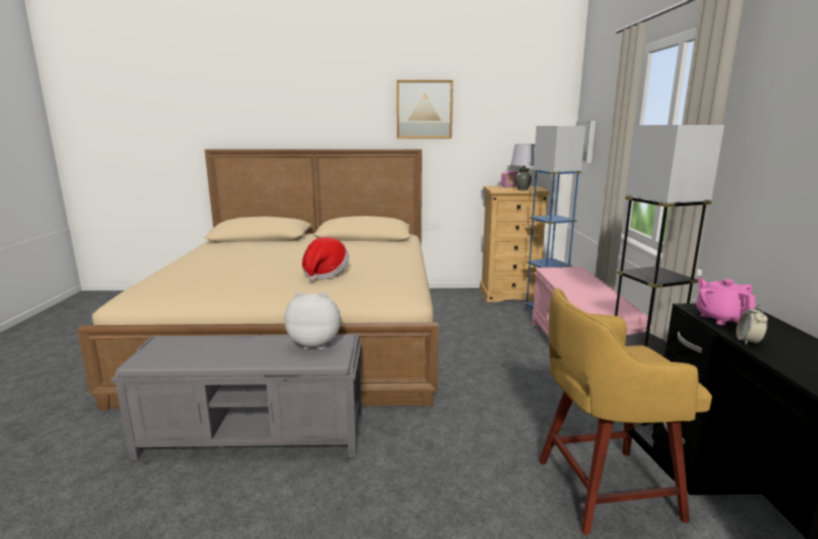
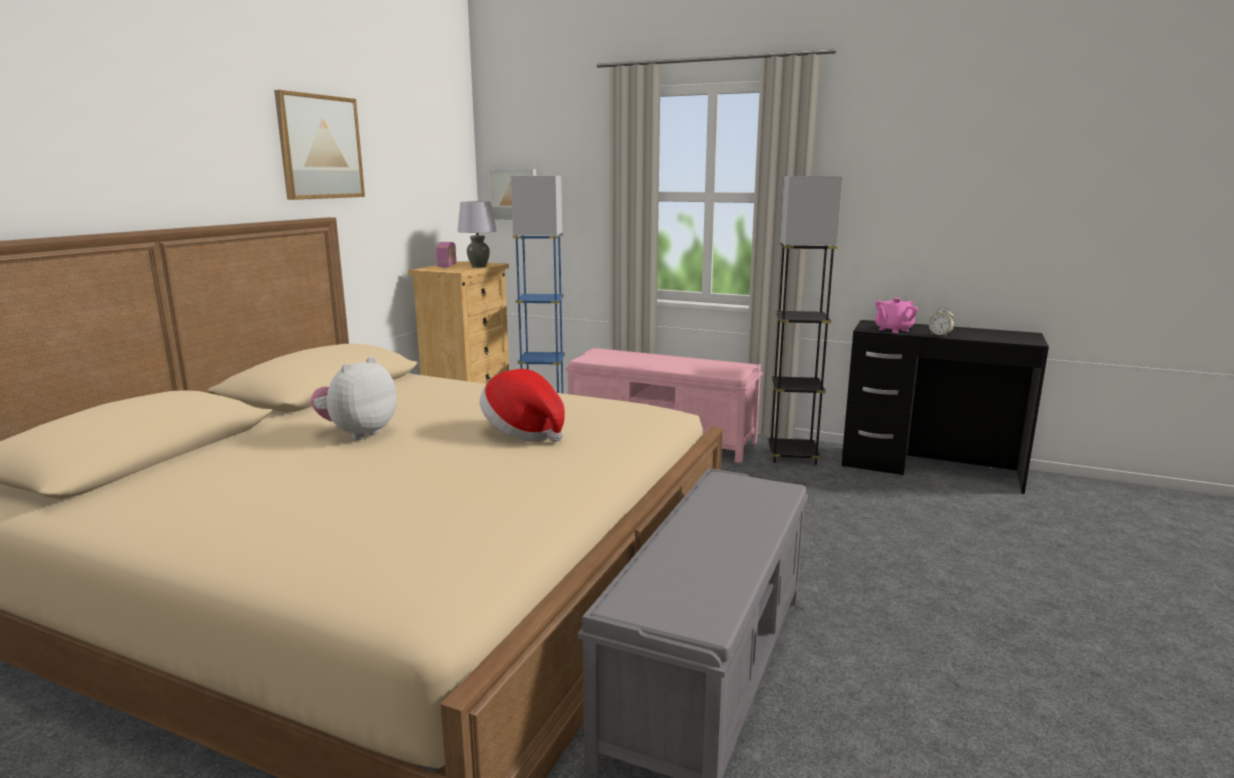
camera: 65 degrees left, 0 degrees up
(316, 344) = (726, 492): plush toy -> plush toy (358, 433)
(602, 489) = (889, 500): yellow stool -> none
(720, 318) = (893, 330): pink teapot -> pink teapot turned 45 degrees counterclockwise

